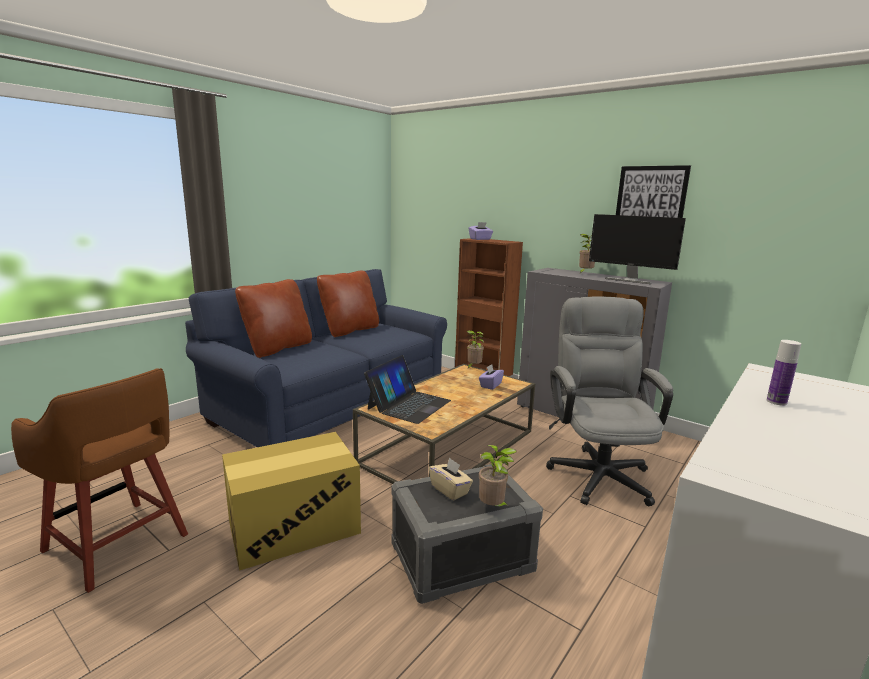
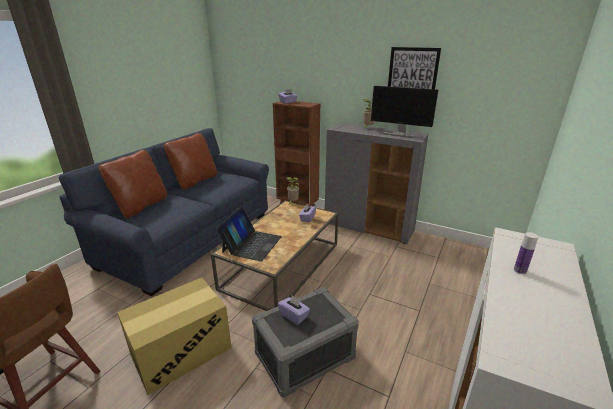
camera: 10 degrees left, 10 degrees up
(450, 490) = (294, 316): beige tissue box -> purple tissue box
(493, 507) = (326, 326): potted plant -> none
(597, 471) = (384, 271): grey office chair -> none

